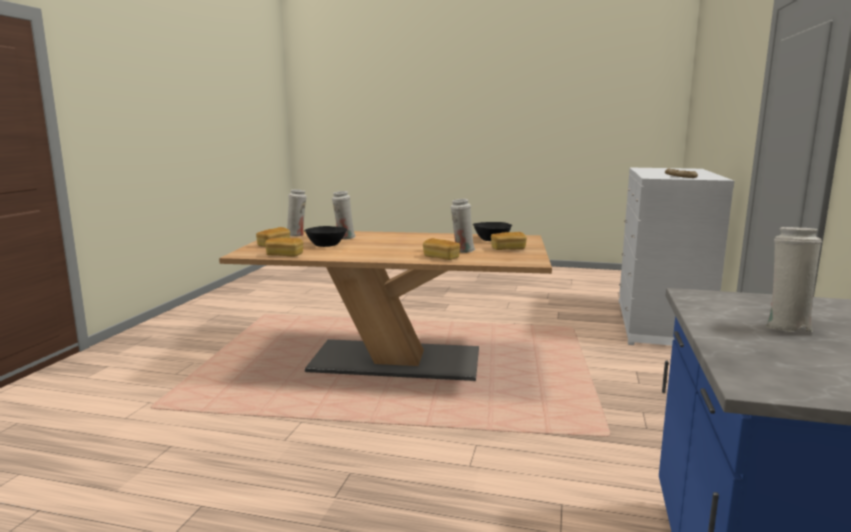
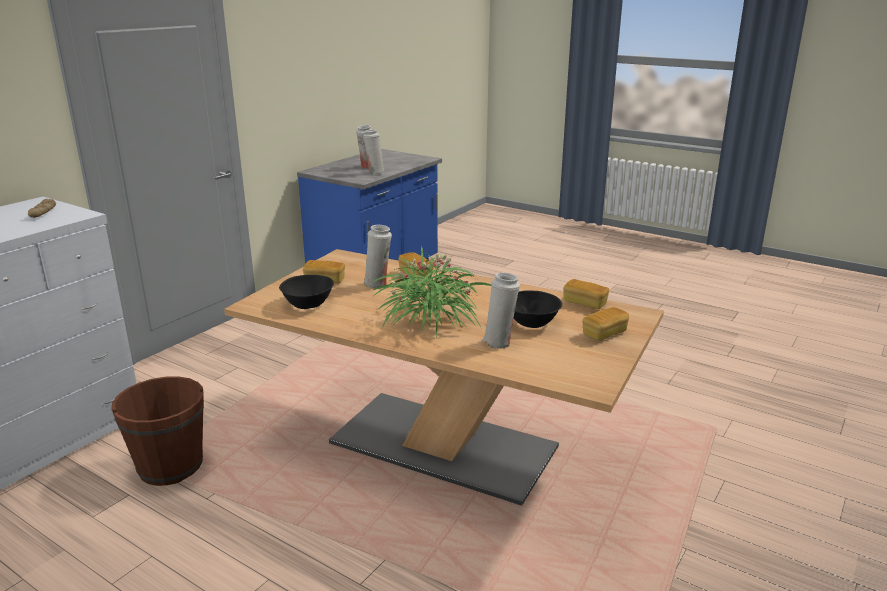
camera: 160 degrees left, 10 degrees up
(297, 235) = (573, 366): white vase -> white vase (374, 173)
(398, 241) = (430, 319): none -> potted plant
(559, 329) = (170, 466): none -> brown bucket

